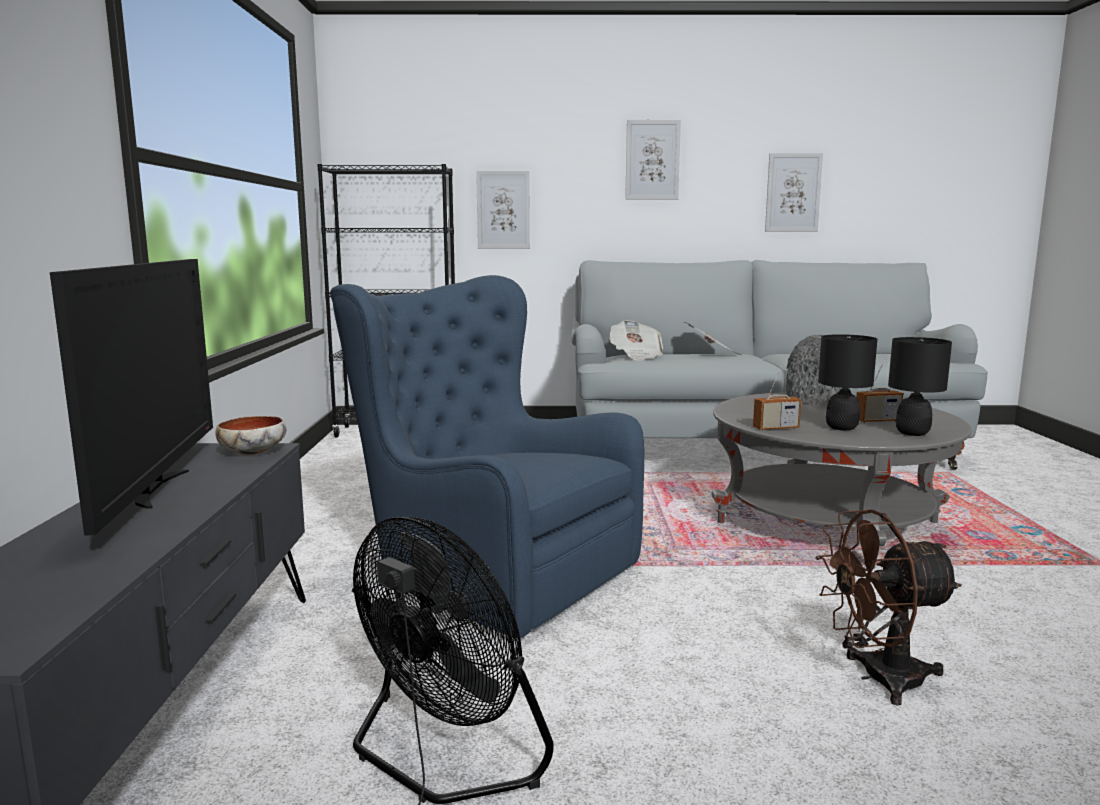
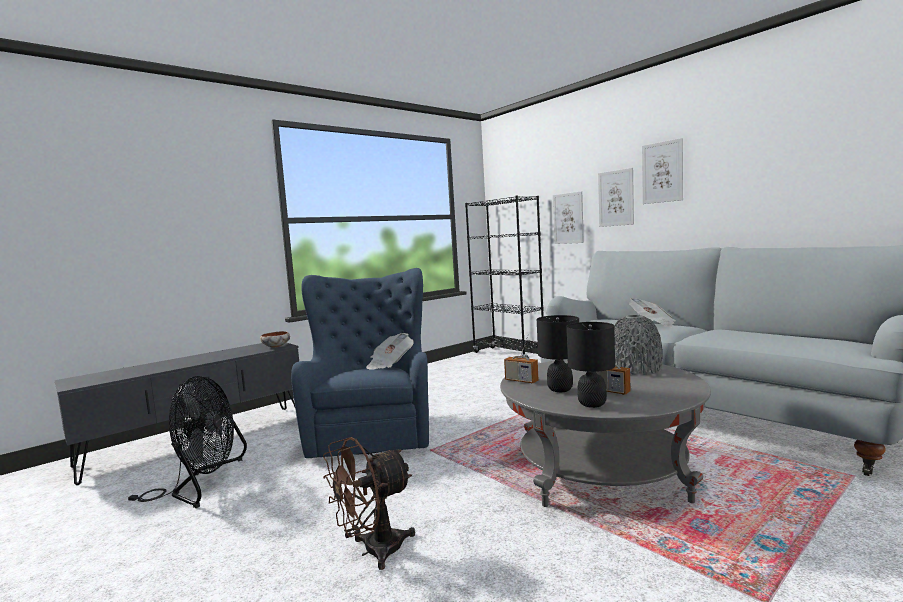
camera: 50 degrees right, 5 degrees down
(157, 489) = (218, 354): television -> none
(636, 356) = (590, 320): newspaper -> newspaper (389, 364)
(793, 192) = (790, 183): picture -> picture (616, 198)
(878, 678) = (373, 551): brown fan -> brown fan turned 75 degrees counterclockwise

